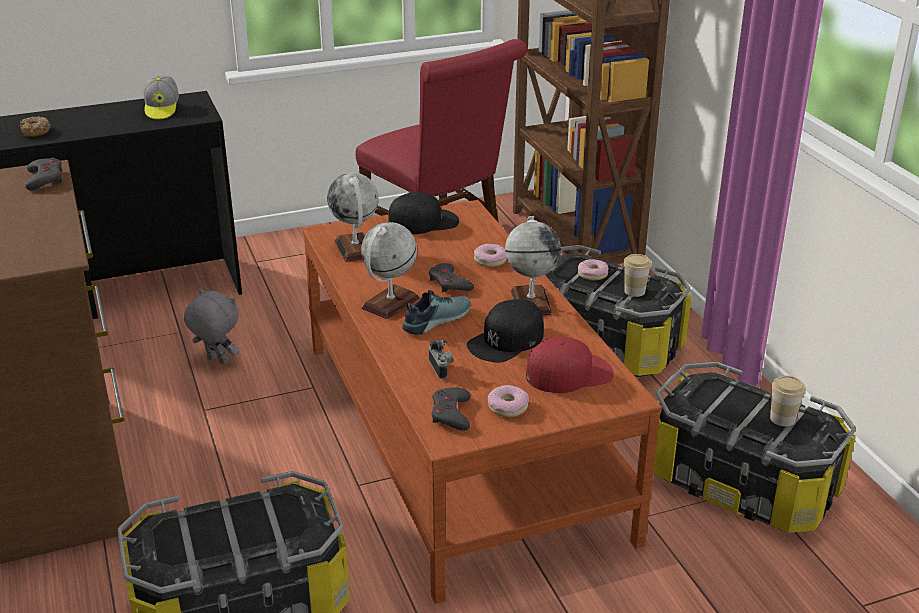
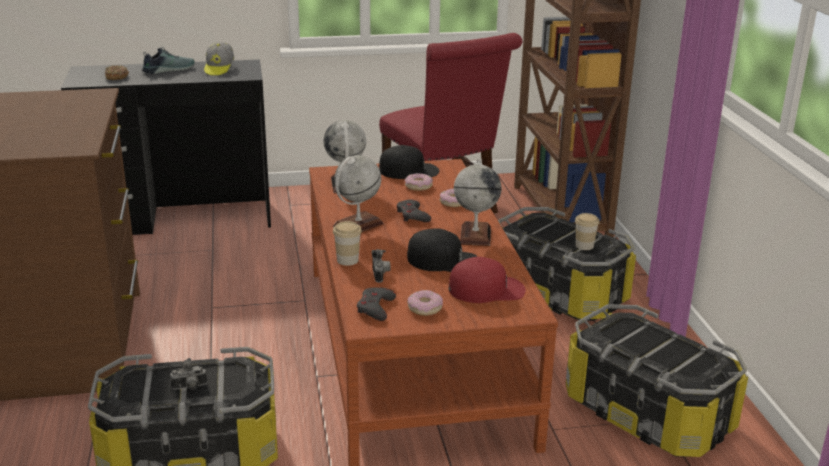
camera: 10 degrees right, 5 degrees down
(45, 179) = (94, 98): grey game controller -> none
(216, 361) = (234, 273): grey plush toy -> none
(240, 534) = (190, 388): none -> camera
(435, 319) = (390, 240): shoe -> shoe (168, 69)
(506, 340) = (443, 260): black cap -> black cap turned 135 degrees counterclockwise
(592, 274) = (552, 230): donut -> donut (418, 186)
(782, 419) = (682, 355): cup -> cup (347, 260)

